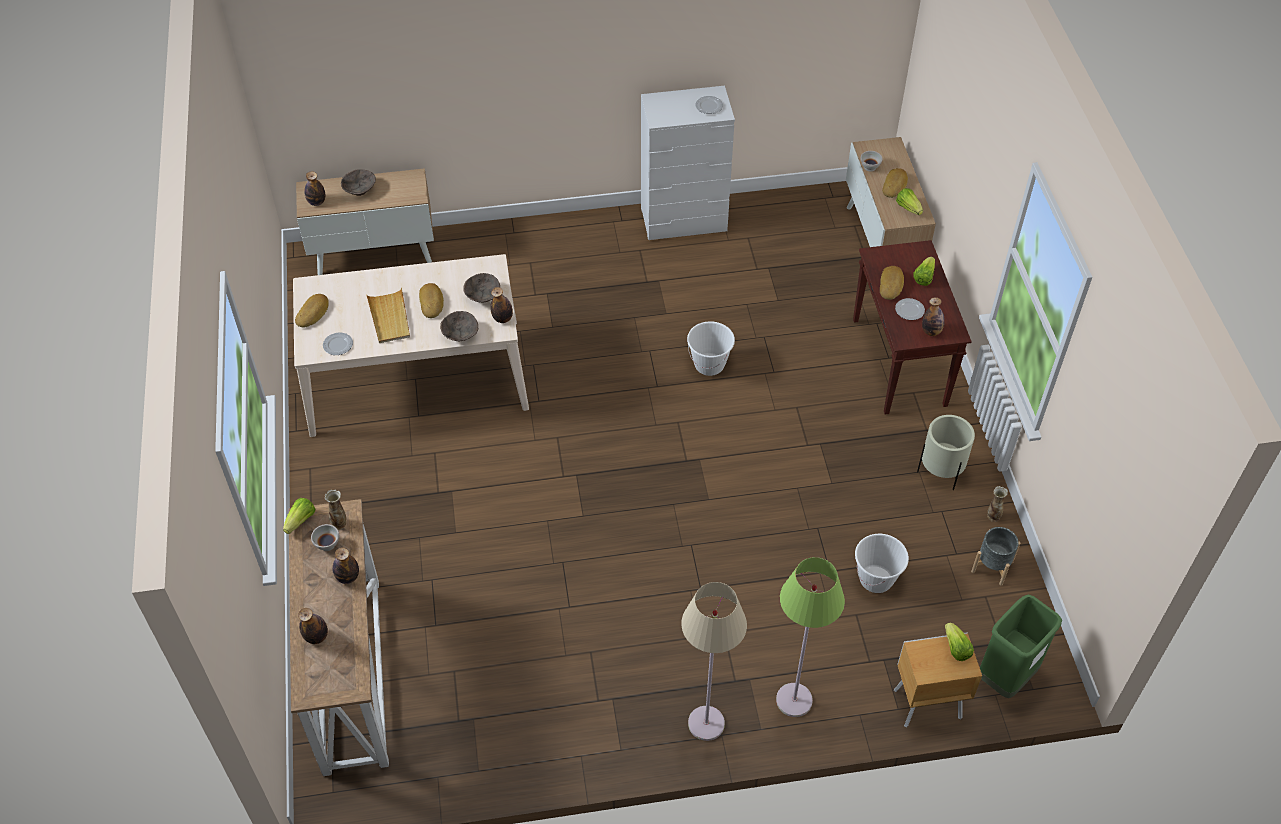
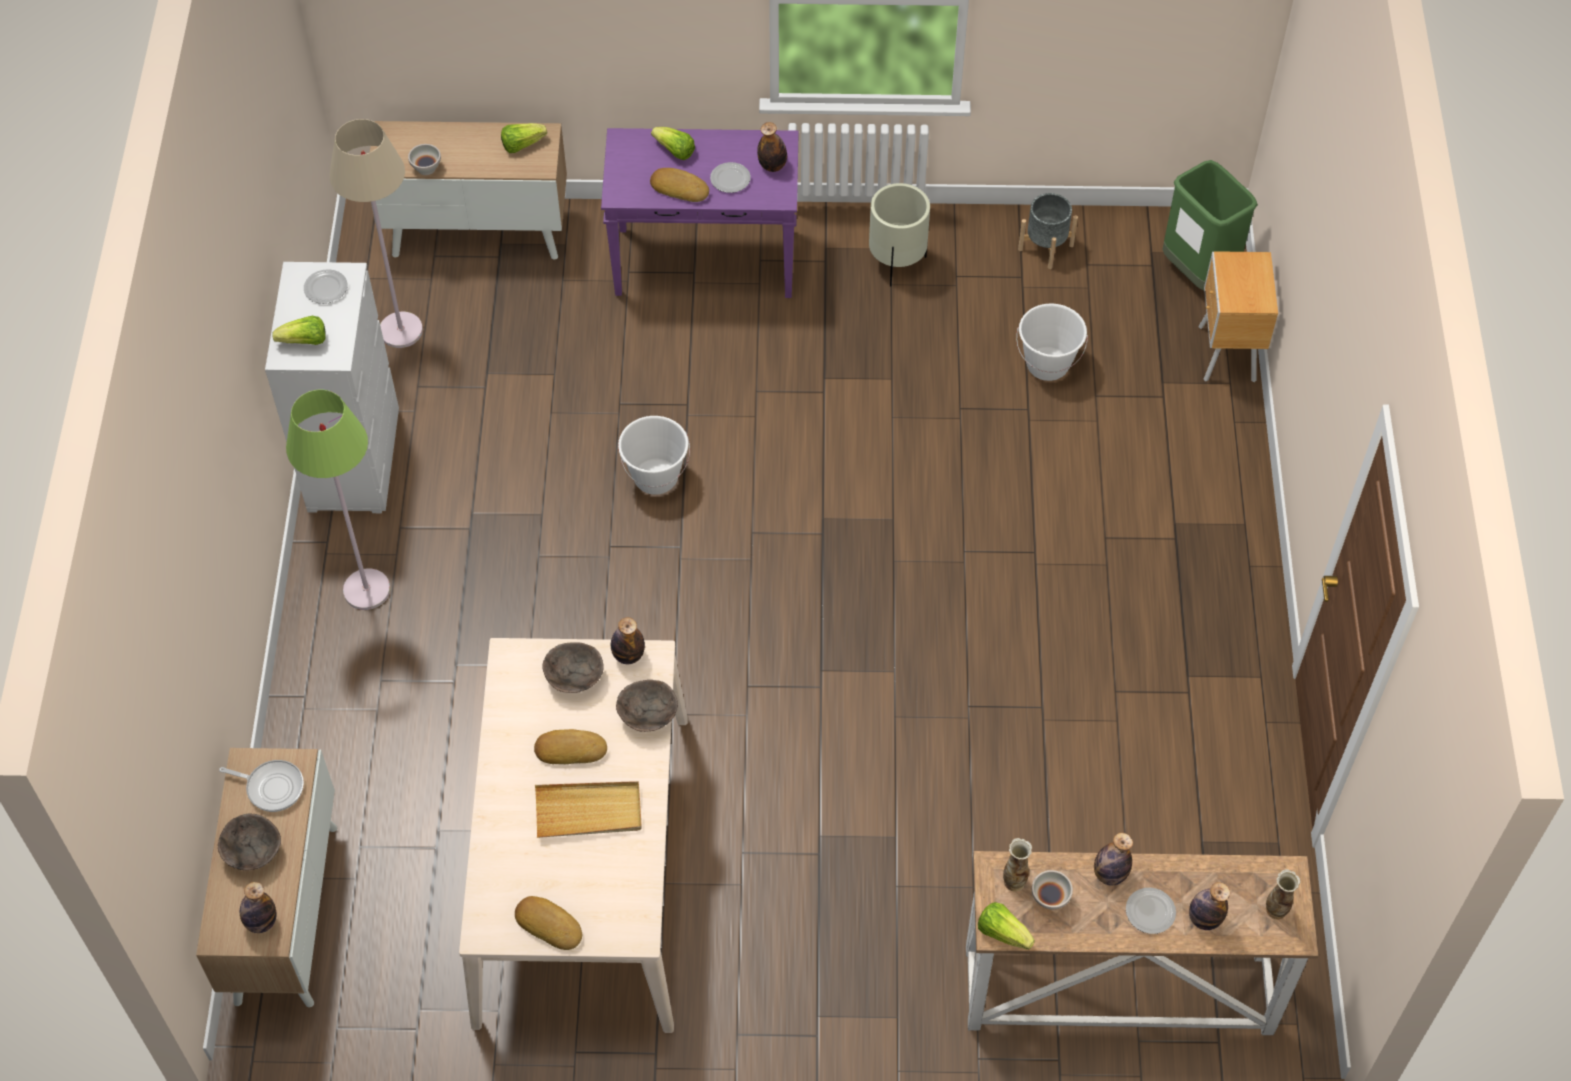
camera: 80 degrees left, 5 degrees up
(338, 345) = (629, 889): plate -> plate (1150, 911)
(401, 189) = (272, 787): none -> frying pan
(706, 724) = (1232, 579): beige floor lamp -> beige floor lamp (401, 331)
(794, 700) = (1209, 483): green floor lamp -> green floor lamp (367, 590)
(895, 185) = (473, 149): bread -> none
(900, 363) = (706, 262): brown console table -> purple console table
(956, 648) = (1233, 266): lettuce -> lettuce (304, 341)
(993, 516) = (973, 228): vase -> vase (1276, 910)

